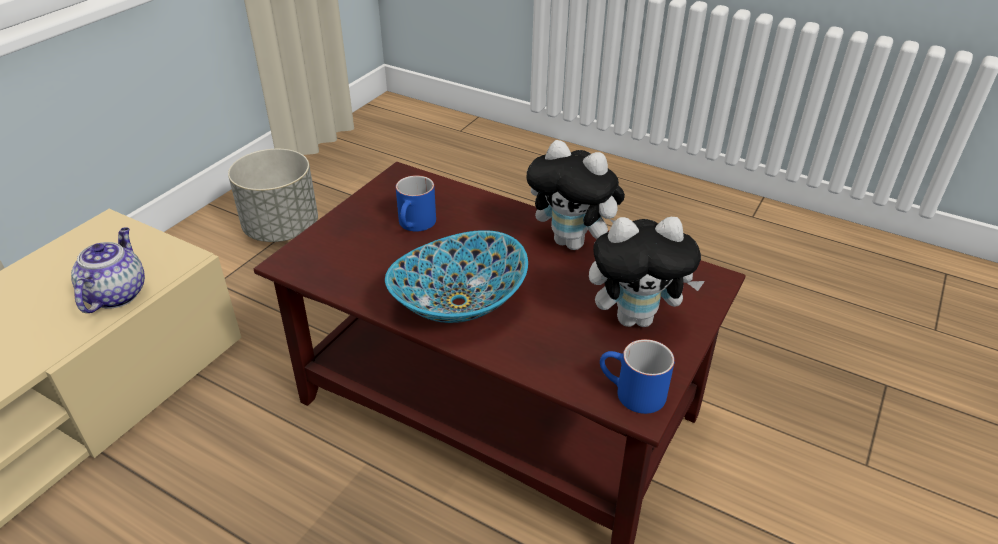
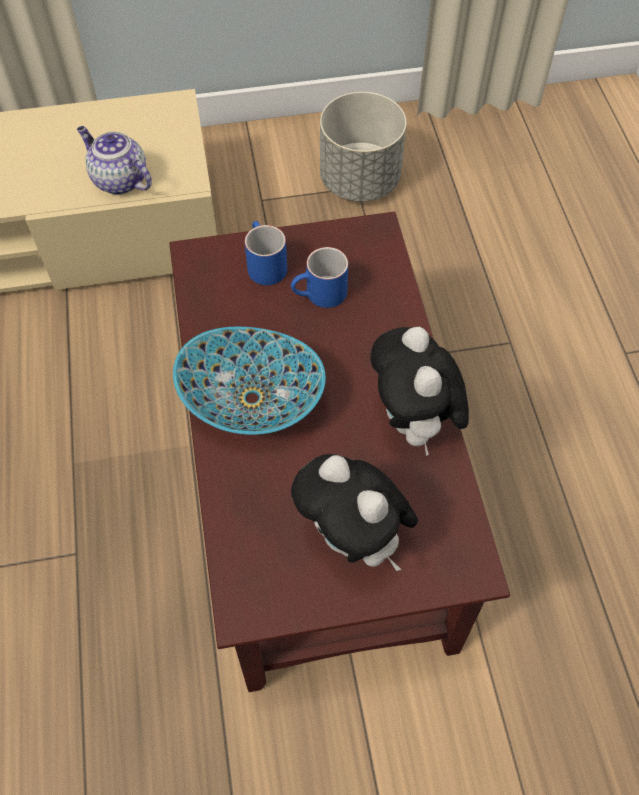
camera: 50 degrees right, 20 degrees up
(116, 294) = (119, 180): teapot -> teapot turned 105 degrees counterclockwise
(631, 394) = (254, 593): blue mug -> blue mug (263, 264)

